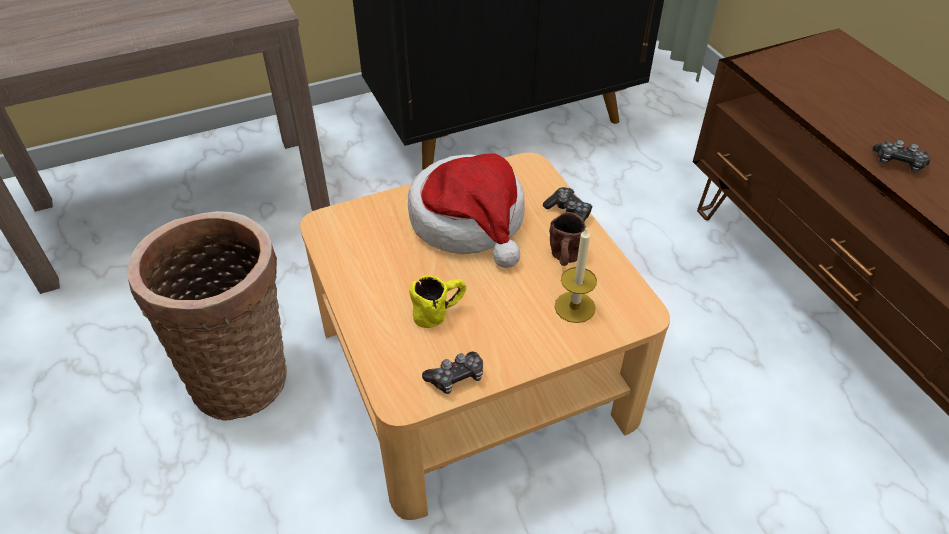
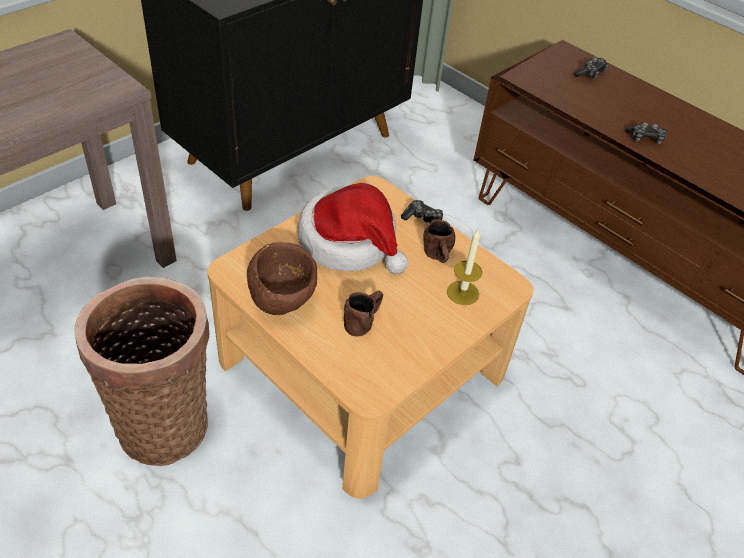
camera: 25 degrees left, 0 degrees up
(363, 269) = (283, 301): none -> brown bowl
(440, 312) = (364, 321): yellow mug -> brown mug
(456, 377) = (402, 368): game controller -> game controller (590, 73)

